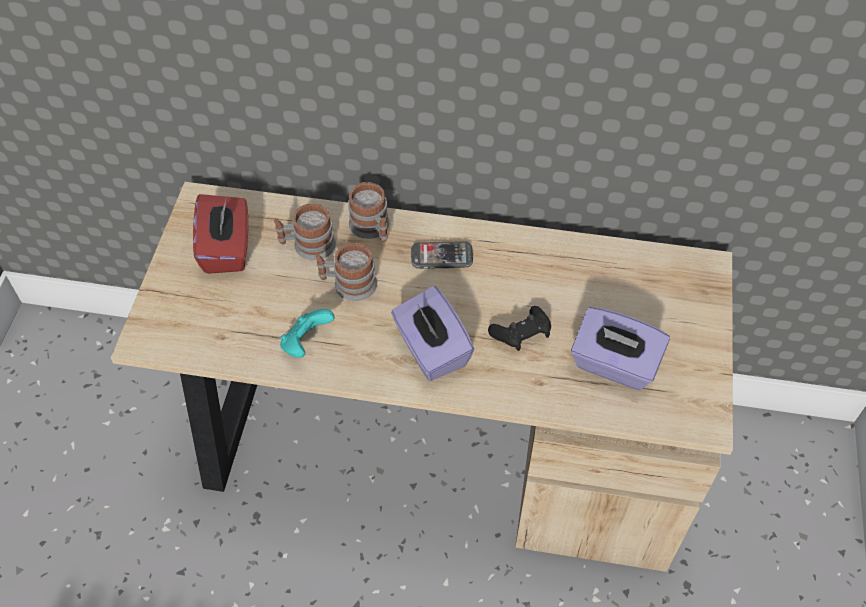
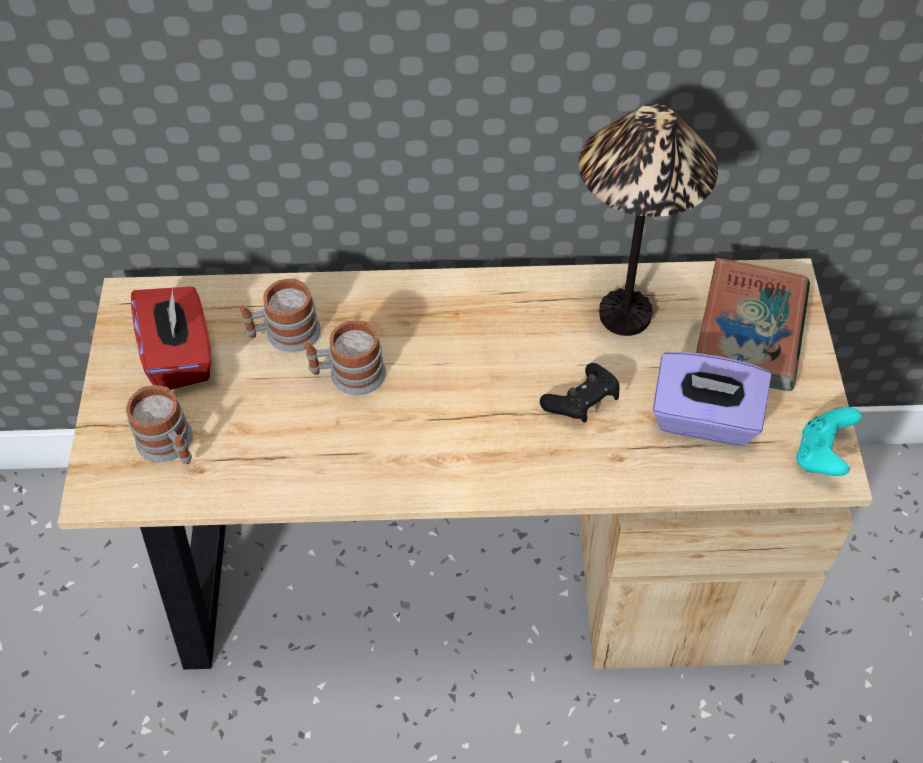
camera: 10 degrees left, 0 degrees up
(306, 343) = (312, 459): turquoise game controller -> turquoise game controller (821, 456)
(372, 229) = (363, 300): mug -> mug (170, 446)
(431, 350) = (474, 440): purple tissue box -> none
(442, 256) = (459, 321): phone -> none
(571, 272) = (624, 314): none -> table lamp
(668, 301) = (750, 331): none -> book

